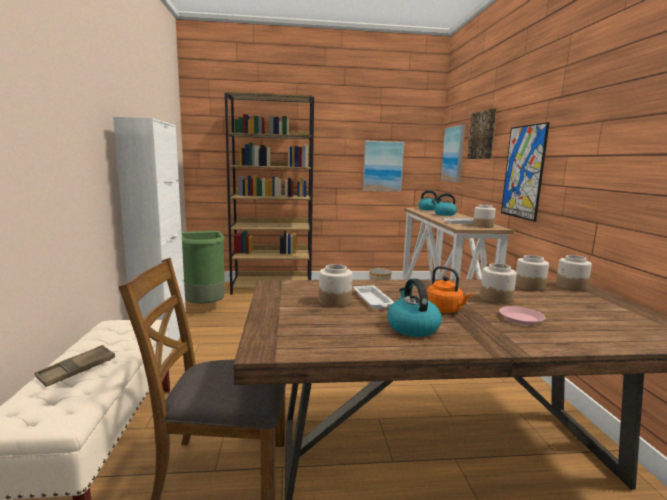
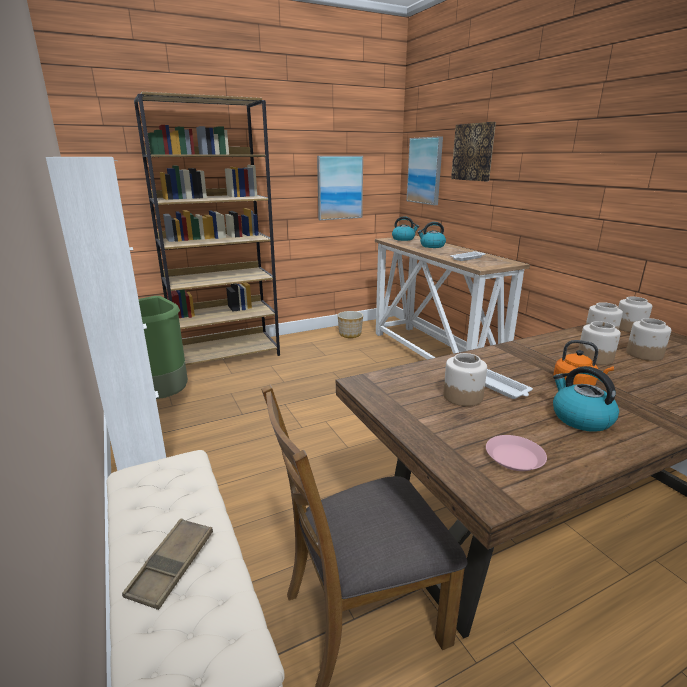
camera: 20 degrees left, 10 degrees up
(483, 226) = (496, 262): jar -> jar (644, 354)
(521, 318) = (647, 382): pink plate -> pink plate (514, 457)
(523, 172) = (541, 200): picture -> none

